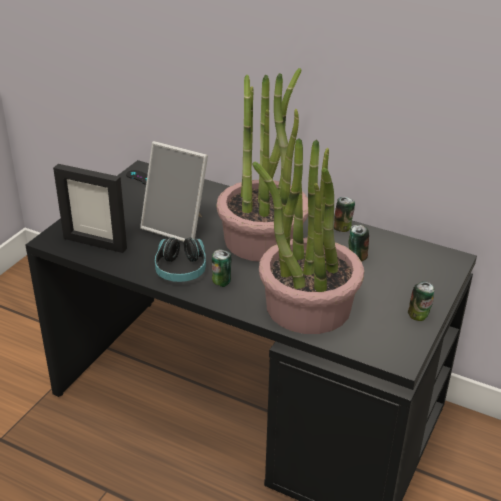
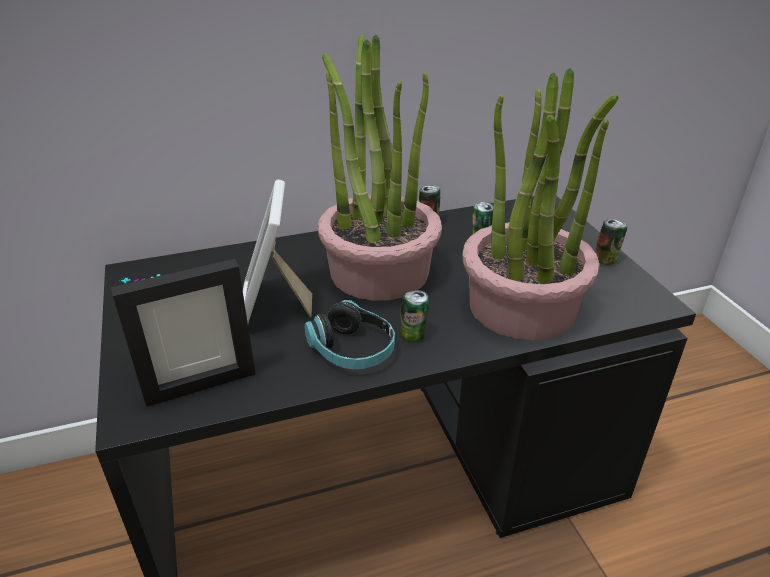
camera: 45 degrees left, 0 degrees up
(177, 226) = (273, 308): picture frame -> picture frame turned 105 degrees clockwise

